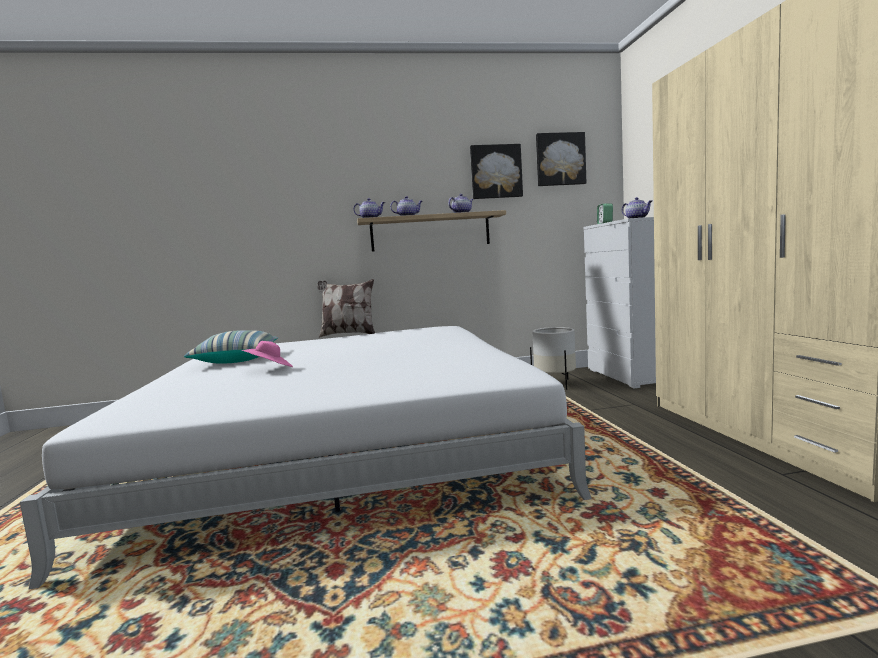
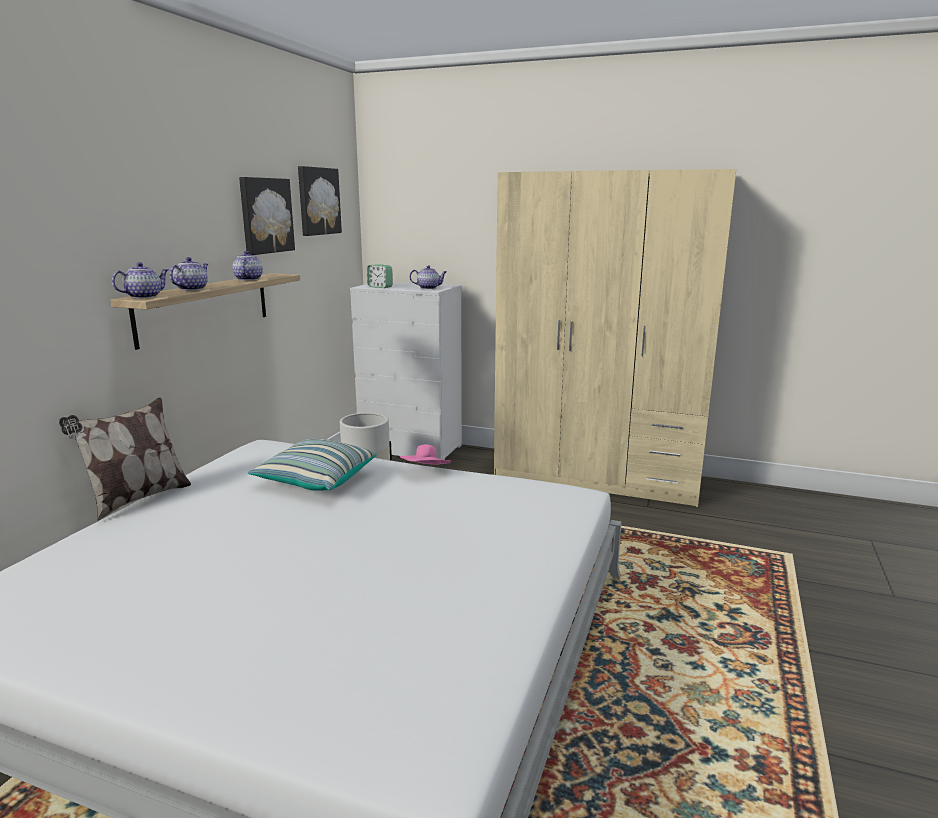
camera: 60 degrees left, 10 degrees up
(237, 360) = (138, 613): pillow -> pillow (316, 480)
(269, 369) = (313, 595): pink hat -> pink hat (426, 473)

